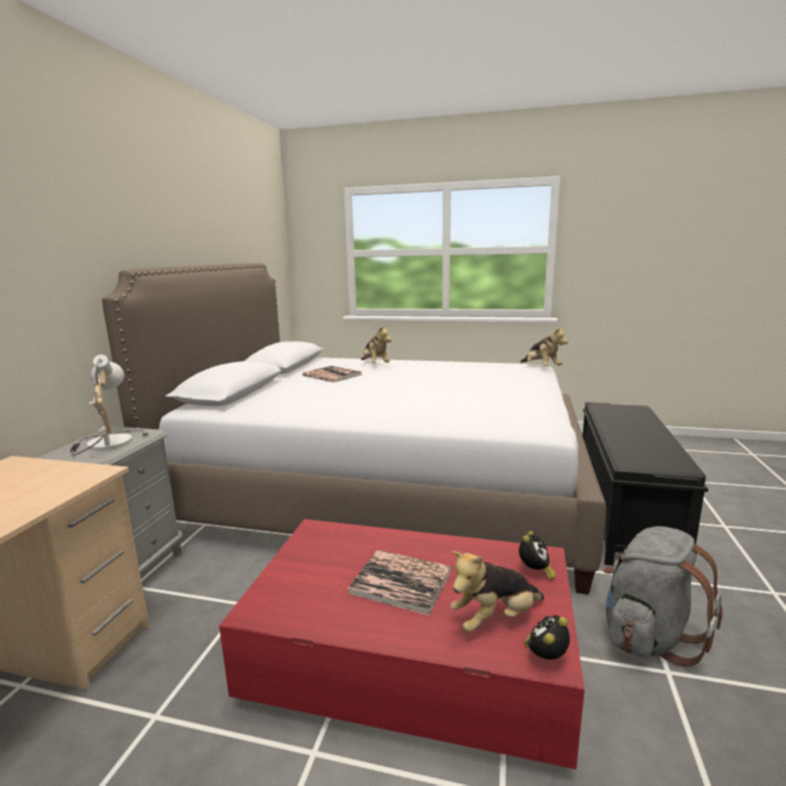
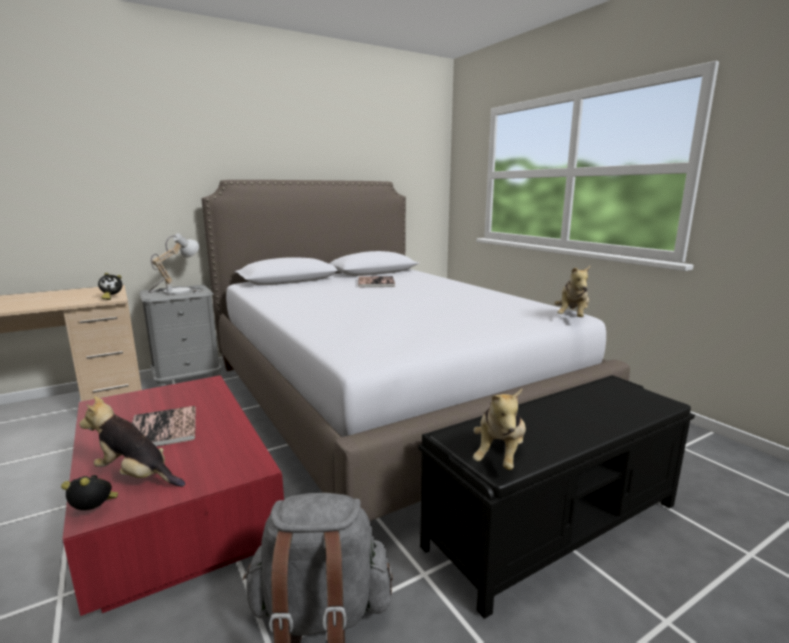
camera: 45 degrees right, 0 degrees up
(374, 365) = (431, 282): plush toy -> plush toy (499, 456)
(535, 572) = (223, 471): alarm clock -> alarm clock (111, 297)

